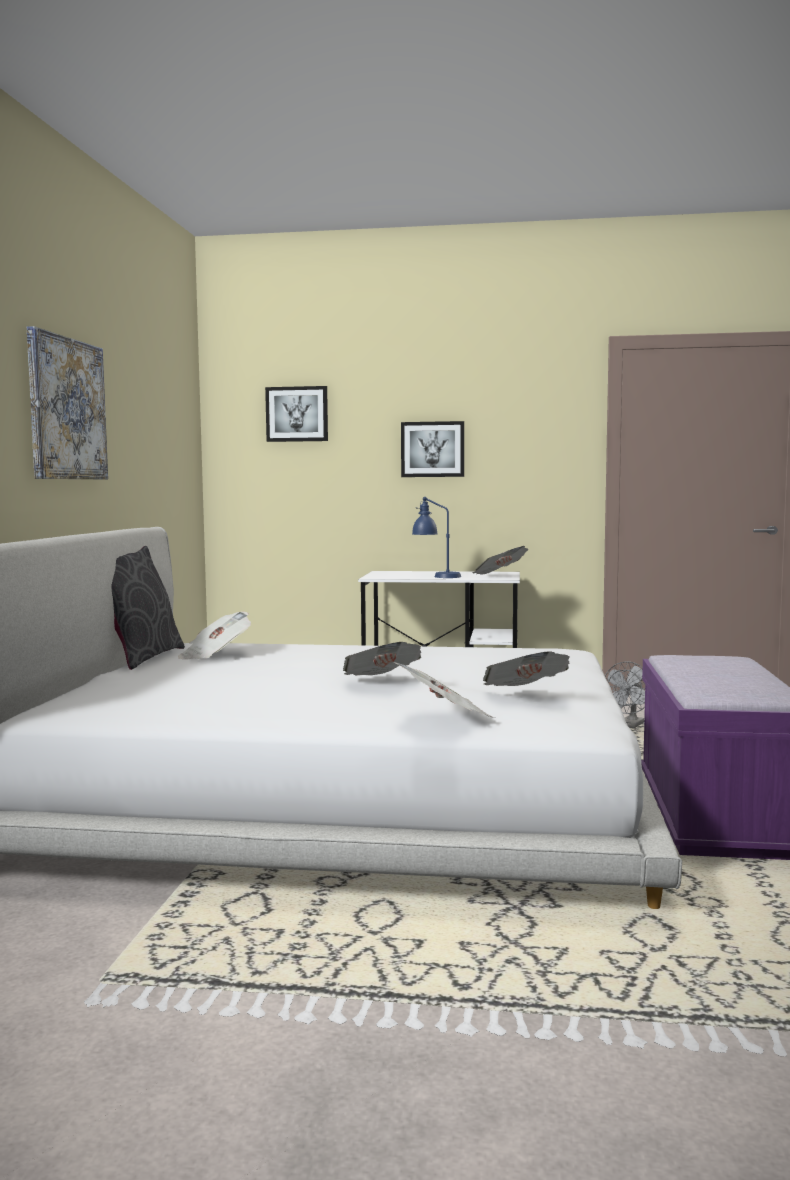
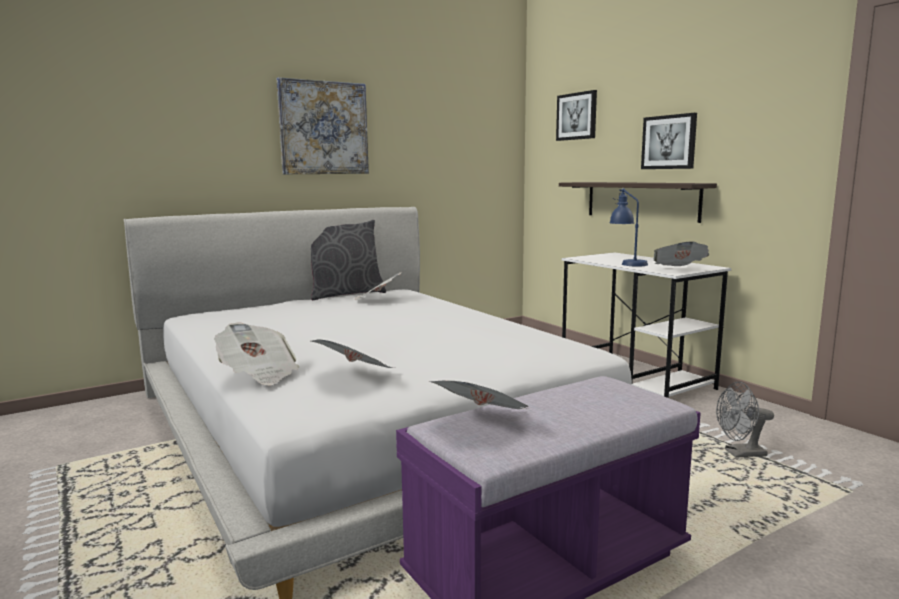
camera: 50 degrees right, 5 degrees up
(381, 683) = (347, 340): newspaper -> newspaper (483, 422)
(400, 511) = (641, 200): none -> shelf

